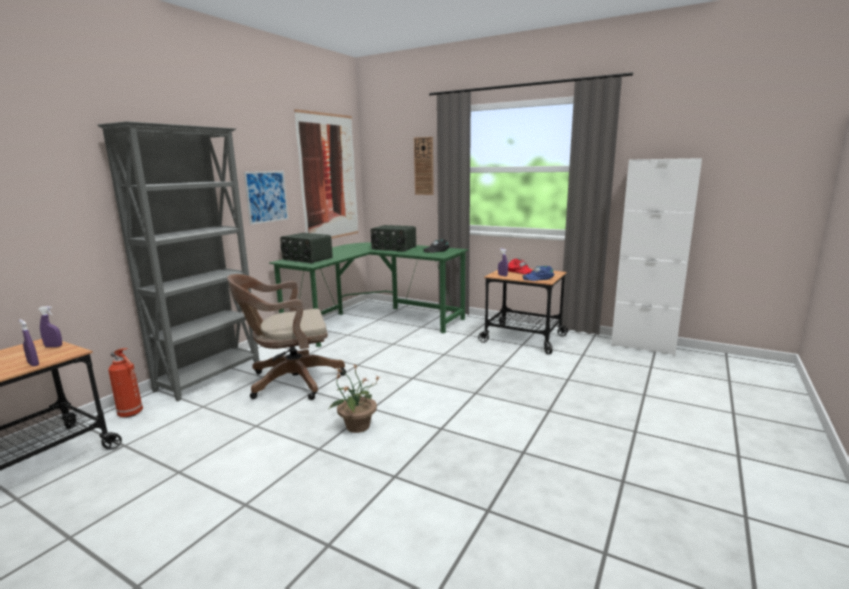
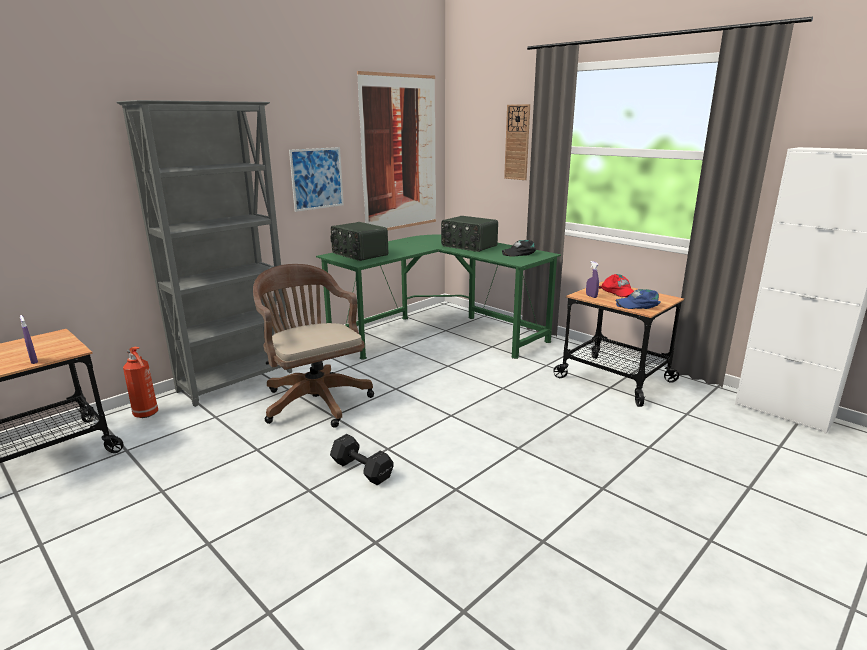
camera: 15 degrees right, 5 degrees up
(53, 346) = (62, 341): purple spray bottle -> none
(290, 381) = (314, 400): brown office chair -> brown office chair turned 60 degrees clockwise
(357, 426) = (361, 469): potted plant -> black dumbbell

